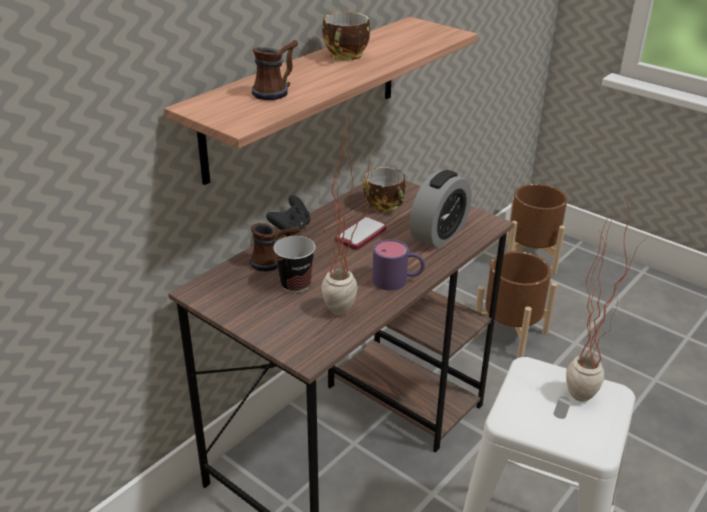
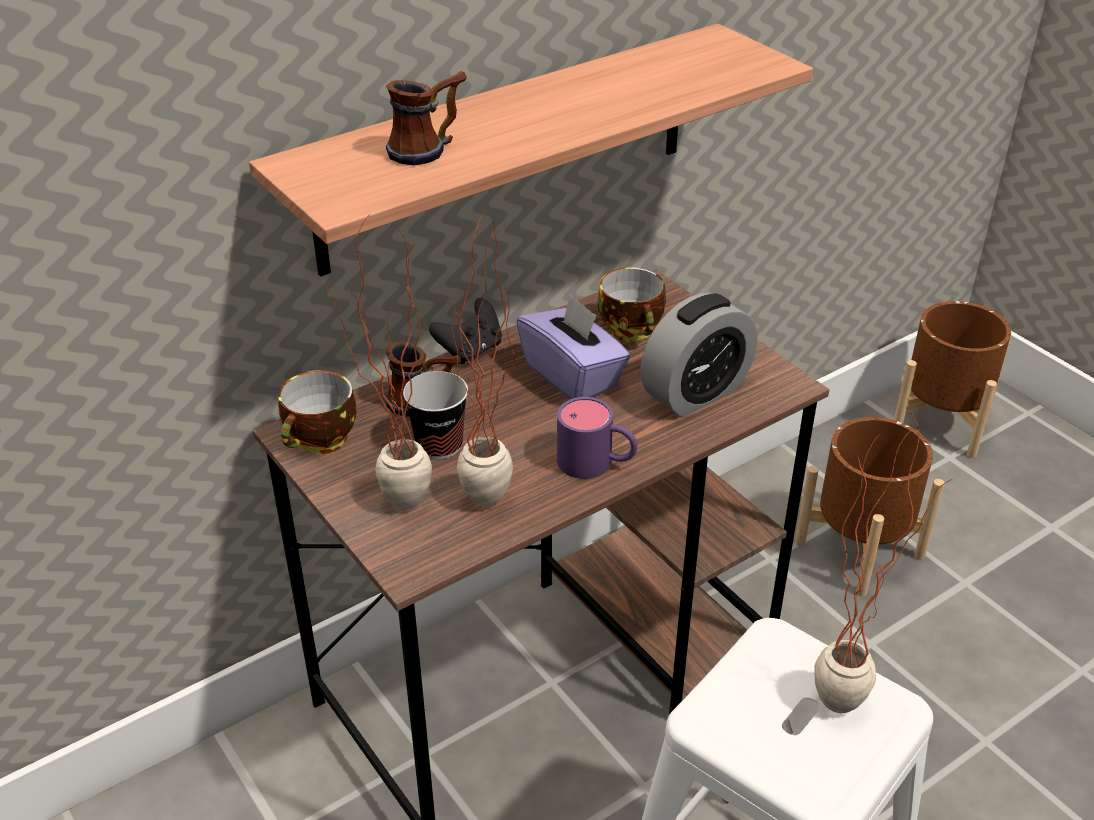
camera: 15 degrees right, 5 degrees up
(283, 325) = (393, 510): none -> potted plant
(346, 56) = (571, 93): cup -> cup (321, 441)
(361, 235) = (573, 375): phone -> purple tissue box

